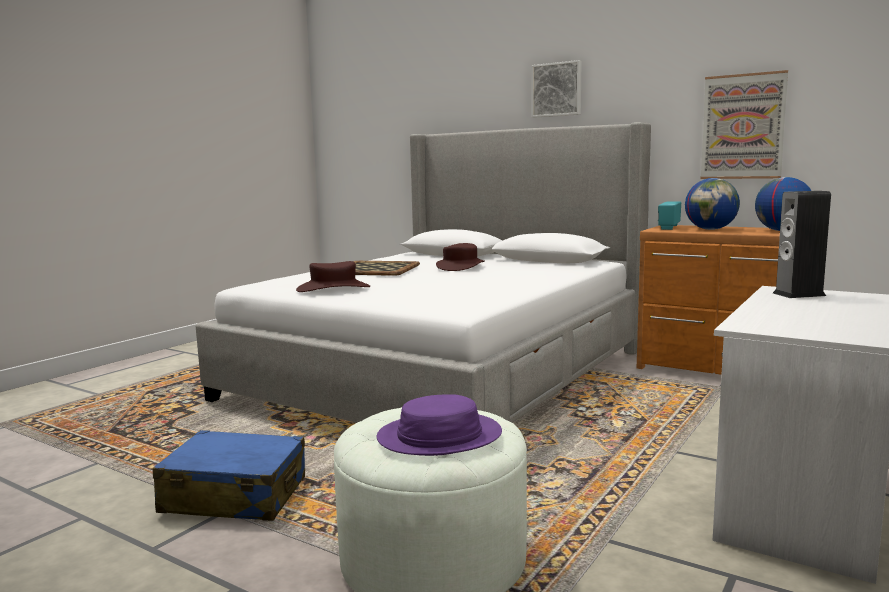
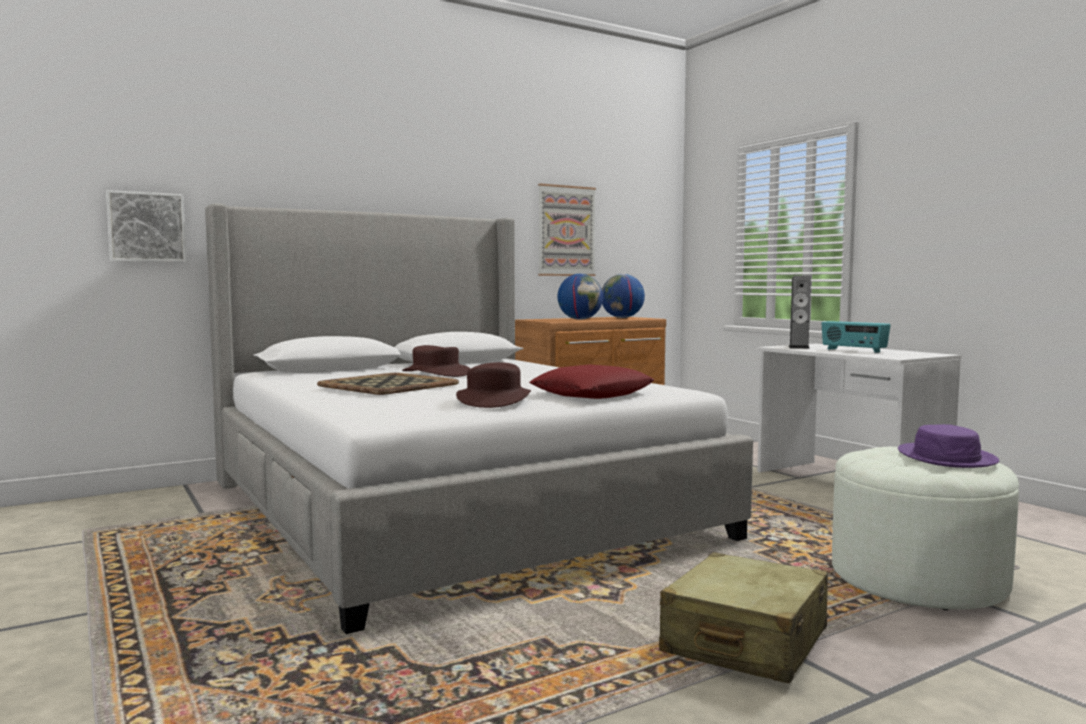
camera: 65 degrees left, 5 degrees down
(235, 496) = (745, 641): blue suitcase -> beige suitcase
(403, 297) = (592, 394): none -> red pillow
(557, 89) = (398, 172): picture -> picture (146, 227)
(668, 227) = (542, 320): radio -> radio (853, 350)

